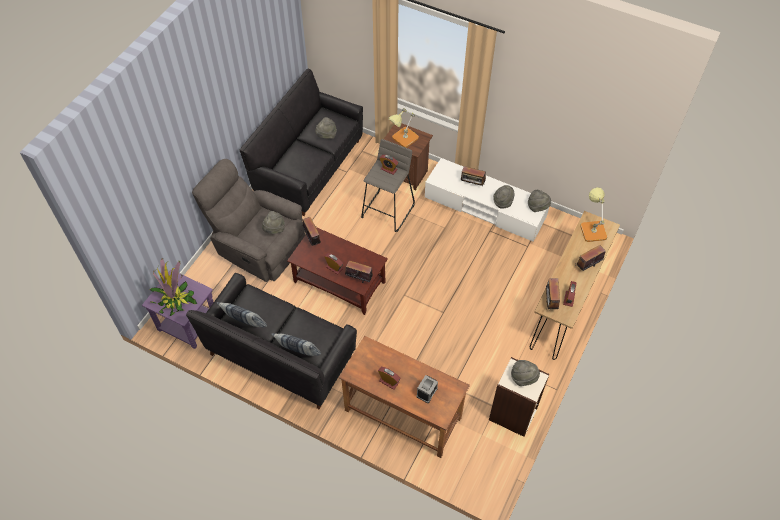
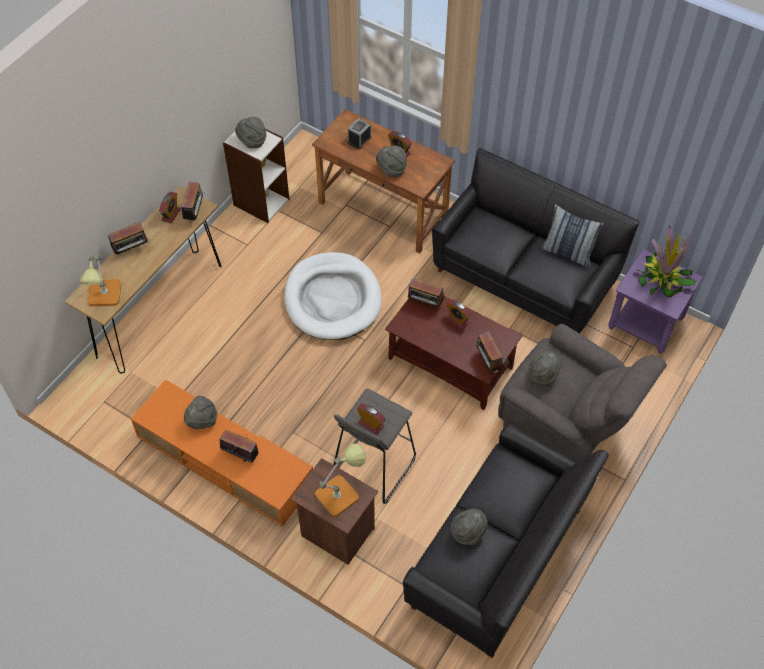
camera: 175 degrees left, 0 degrees up
(299, 353) = (500, 218): pillow -> none
(433, 326) = (332, 299): none -> white dog bed
(485, 207) = (225, 461): white tv stand -> orange tv stand
(537, 207) = (153, 409): grey hat -> grey hat (391, 170)

